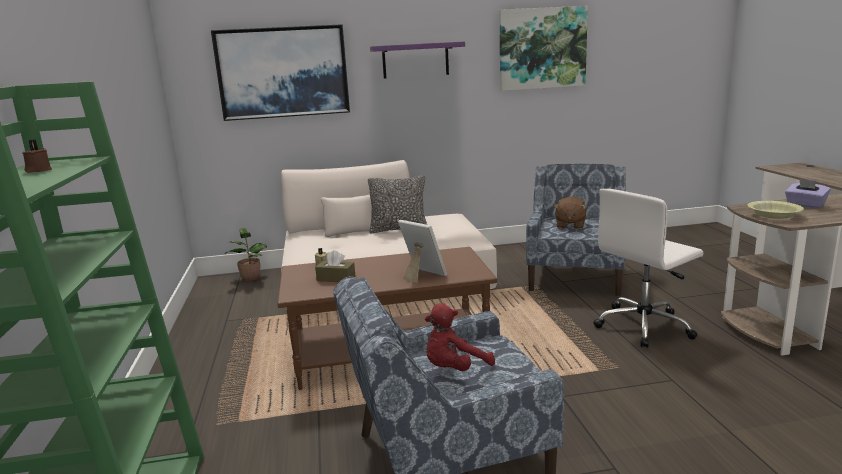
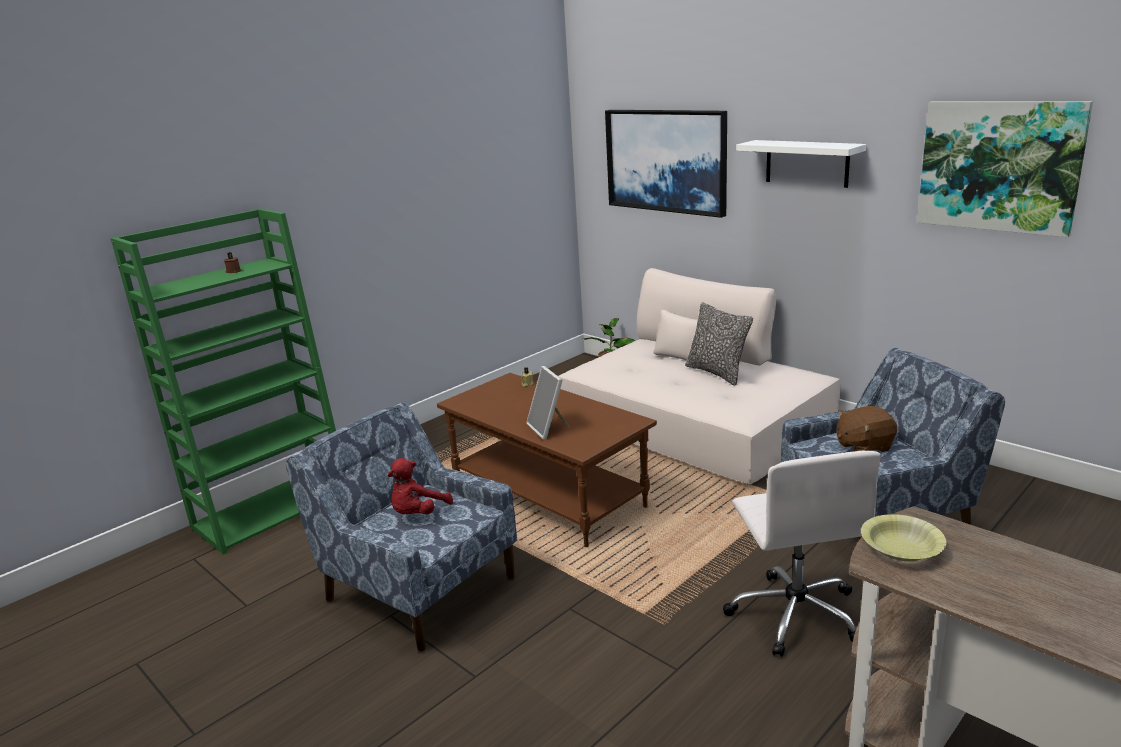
camera: 55 degrees right, 5 degrees up
(336, 278) = (504, 401): brown tissue box -> none
(415, 60) = (807, 163): purple shelf -> white shelf
(421, 275) = (549, 428): picture frame -> picture frame turned 150 degrees clockwise
(454, 369) = (418, 513): red plush toy -> red plush toy turned 75 degrees counterclockwise
(644, 326) = (795, 613): white office chair -> white office chair turned 120 degrees counterclockwise
(805, 205) = (1010, 565): purple tissue box -> none

